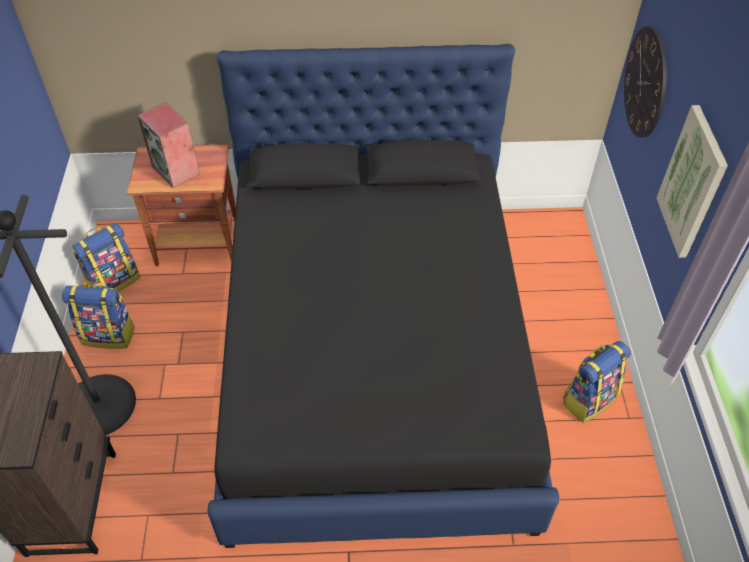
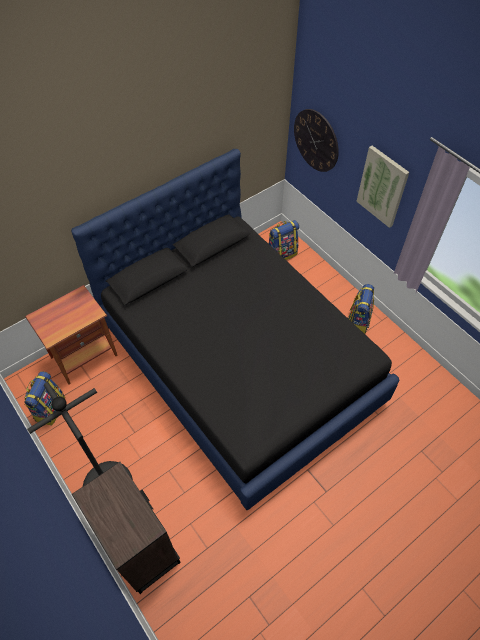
camera: 35 degrees left, 5 degrees up
(109, 334) = (76, 442): backpack -> backpack (282, 254)
(176, 170) = (66, 317): speaker -> none

